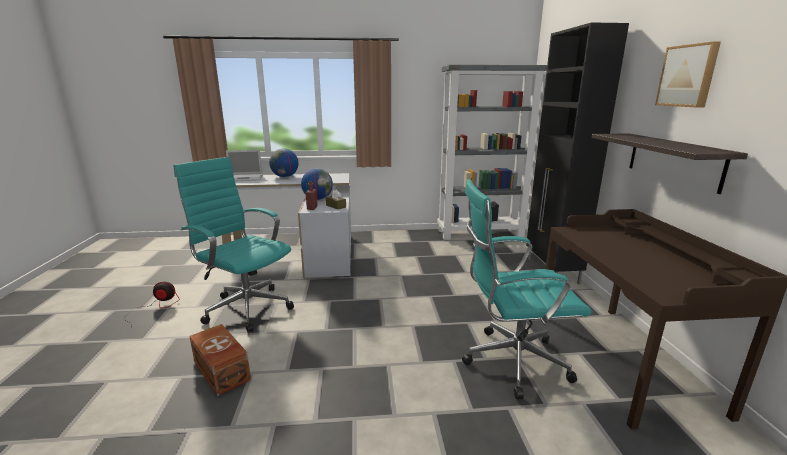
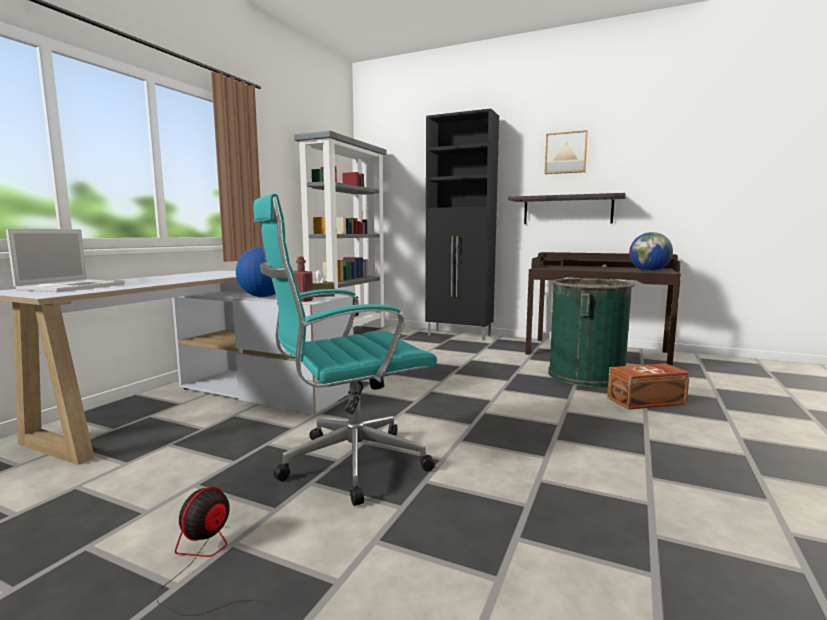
camera: 60 degrees left, 10 degrees down
(221, 372) = (523, 501): brown storage box -> brown storage box (647, 401)
(285, 176) = (146, 279): globe -> globe (649, 271)
(510, 362) = (585, 375): turquoise office chair -> green trash can

